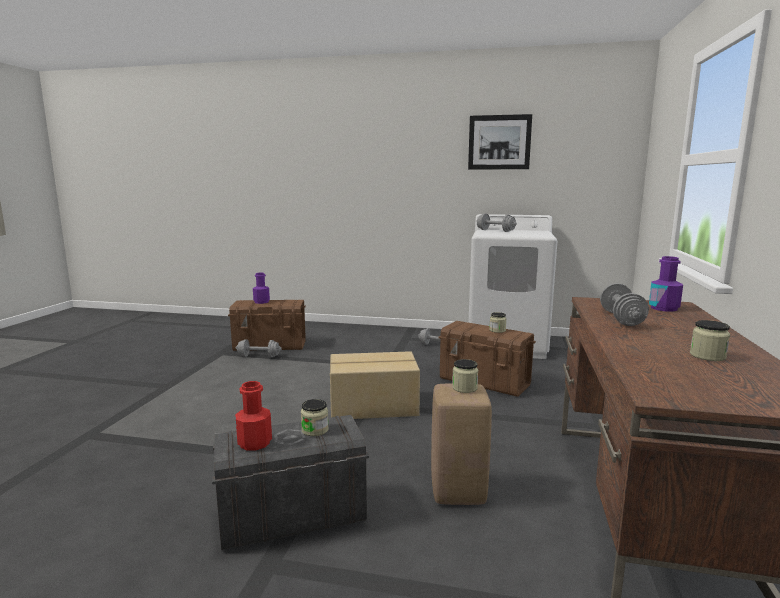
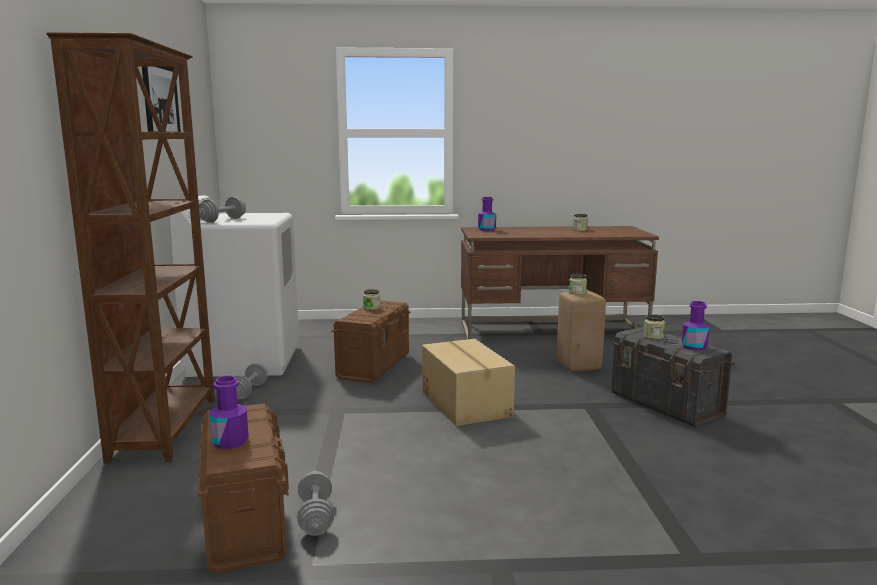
camera: 105 degrees left, 0 degrees up
(254, 443) = (694, 347): red bottle -> purple bottle
(389, 332) = (167, 428): none -> brown bookcase
(621, 318) = (524, 234): grey dumbbell -> none

